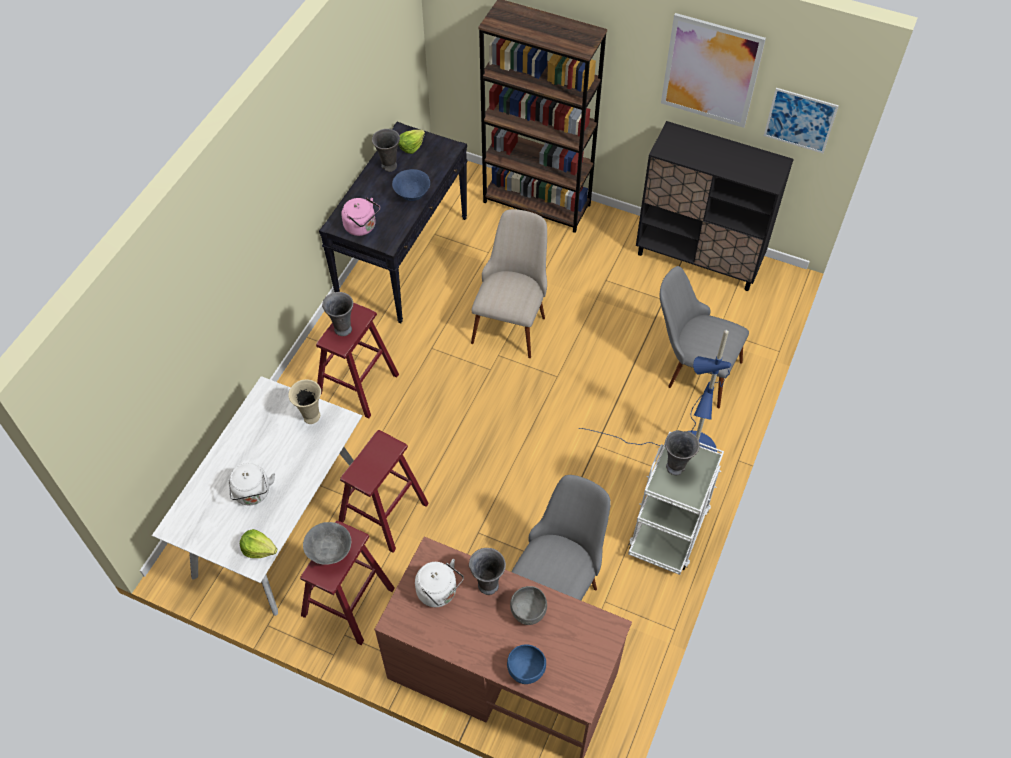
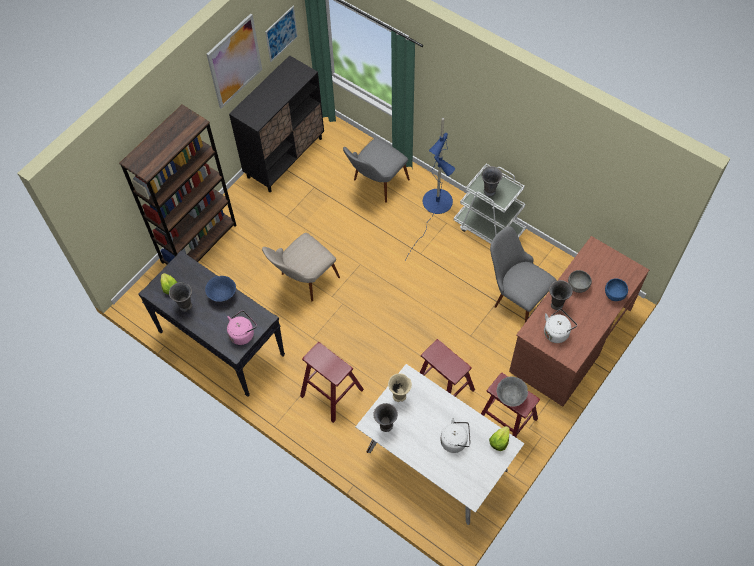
camera: 75 degrees left, 5 degrees up
(342, 329) = (328, 365): grey vase -> grey vase (385, 426)
(512, 320) = (303, 281): beige chair -> beige chair turned 75 degrees counterclockwise

